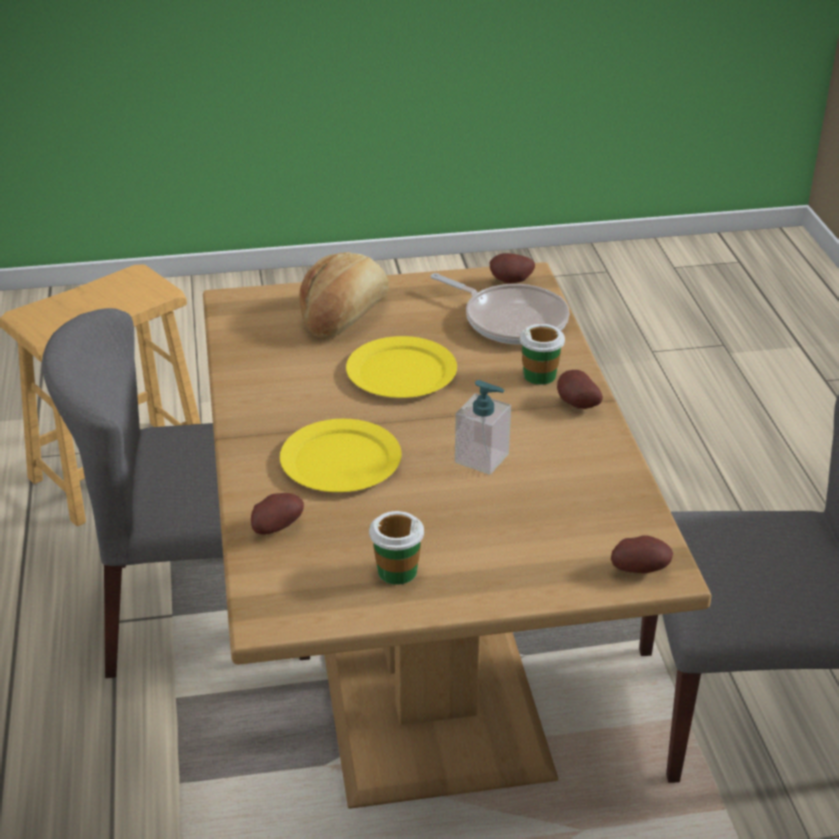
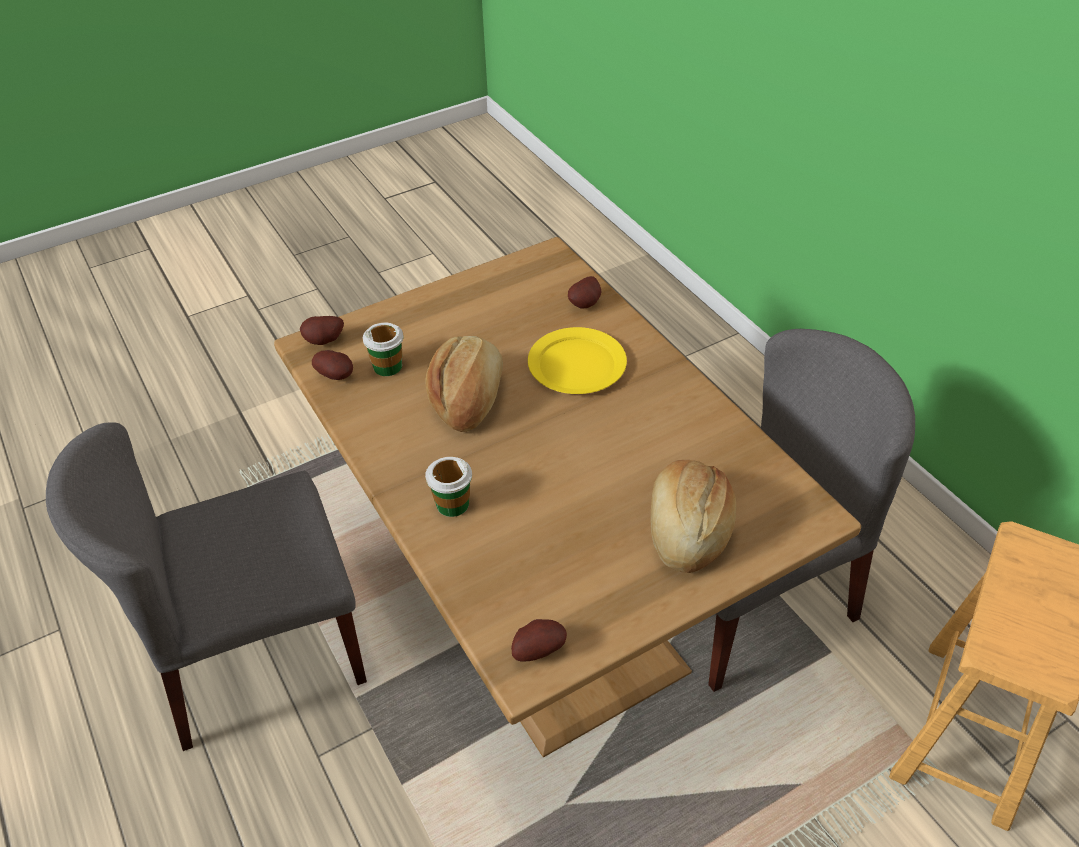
camera: 160 degrees right, 10 degrees up
(397, 571) = (488, 298): cup -> cup (388, 366)
(400, 372) = (584, 467): yellow plate -> none
(482, 458) = (468, 397): soap dispenser -> bread
(510, 320) = (511, 578): frying pan -> none
(576, 405) = (407, 476): potato -> potato (337, 376)

